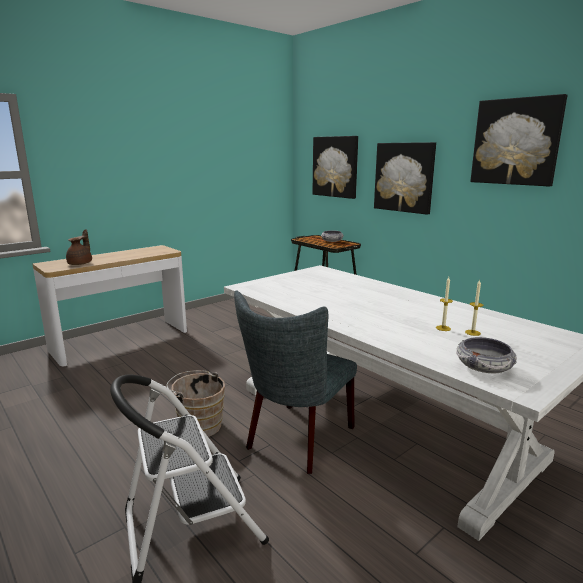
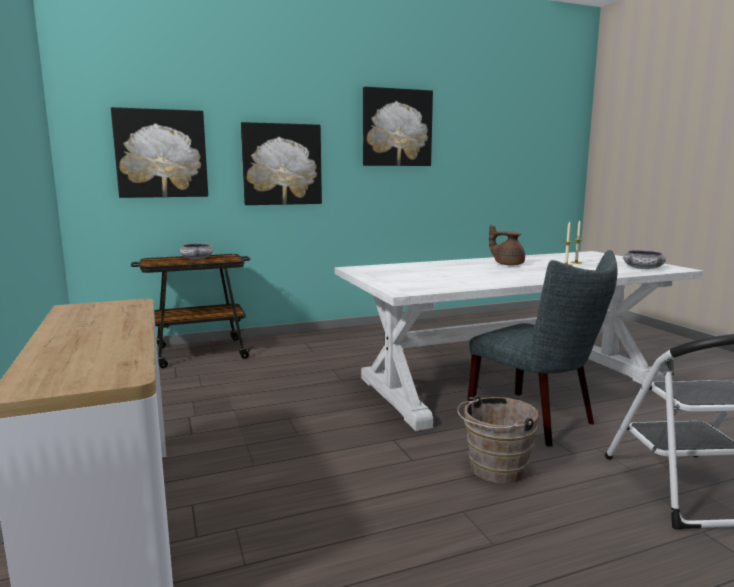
camera: 70 degrees left, 5 degrees down
(81, 263) = (111, 355): brown teapot -> brown teapot (507, 264)

